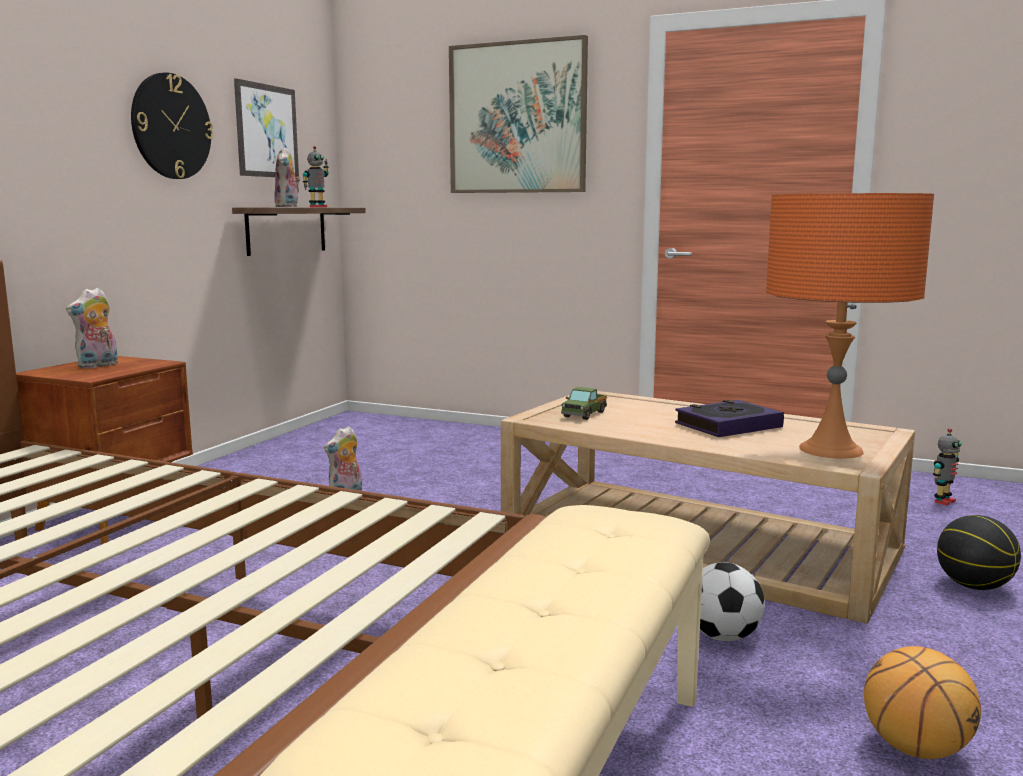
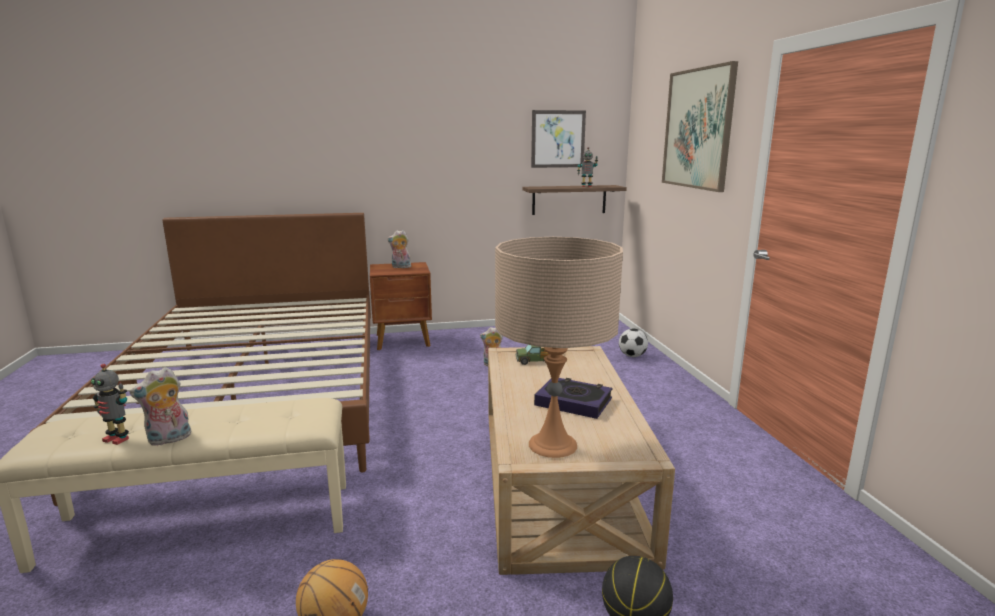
camera: 55 degrees right, 5 degrees up
(171, 126) = (480, 143): wall clock -> none
(288, 207) = (560, 186): plush toy -> plush toy (169, 440)
(722, 636) = (426, 521): football -> football (632, 356)
(831, 450) = (552, 444): orange table lamp -> beige table lamp
(943, 501) = (842, 573): toy robot -> toy robot (117, 439)

